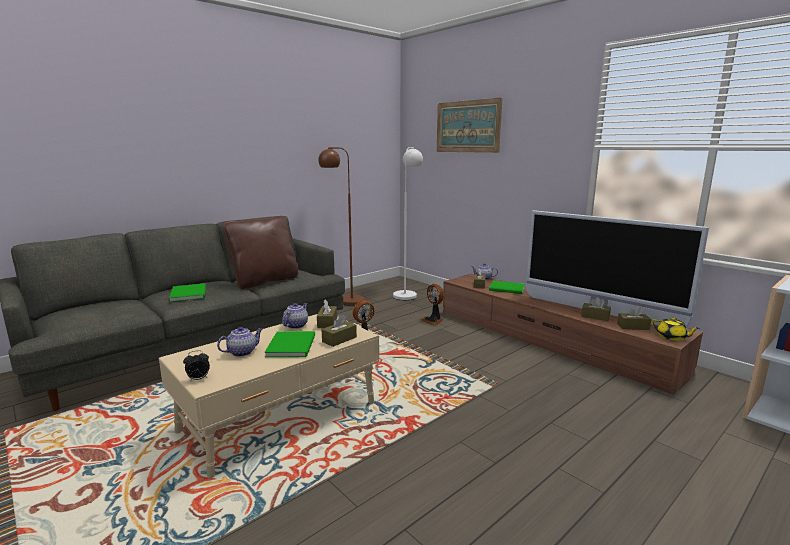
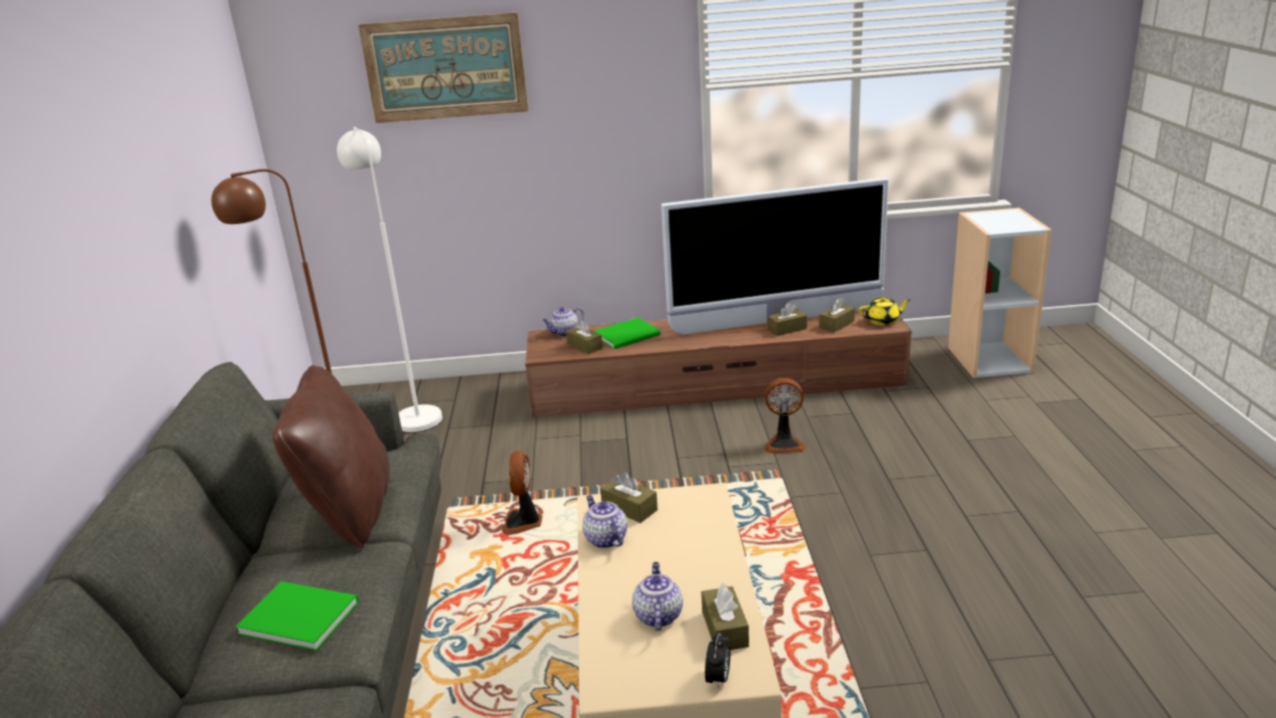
camera: 50 degrees left, 10 degrees up
(293, 345) = (682, 562): green book -> none
(339, 339) = (706, 517): brown tissue box -> brown tissue box (725, 629)
(433, 320) = (546, 436): fan -> fan (784, 444)

